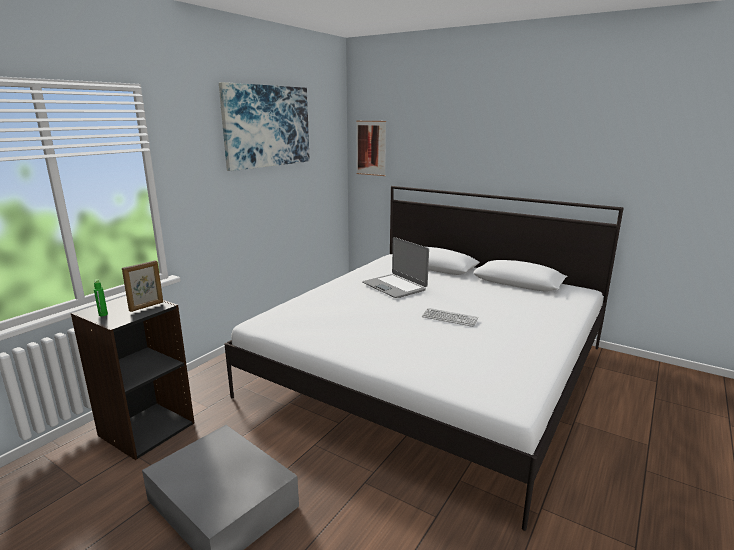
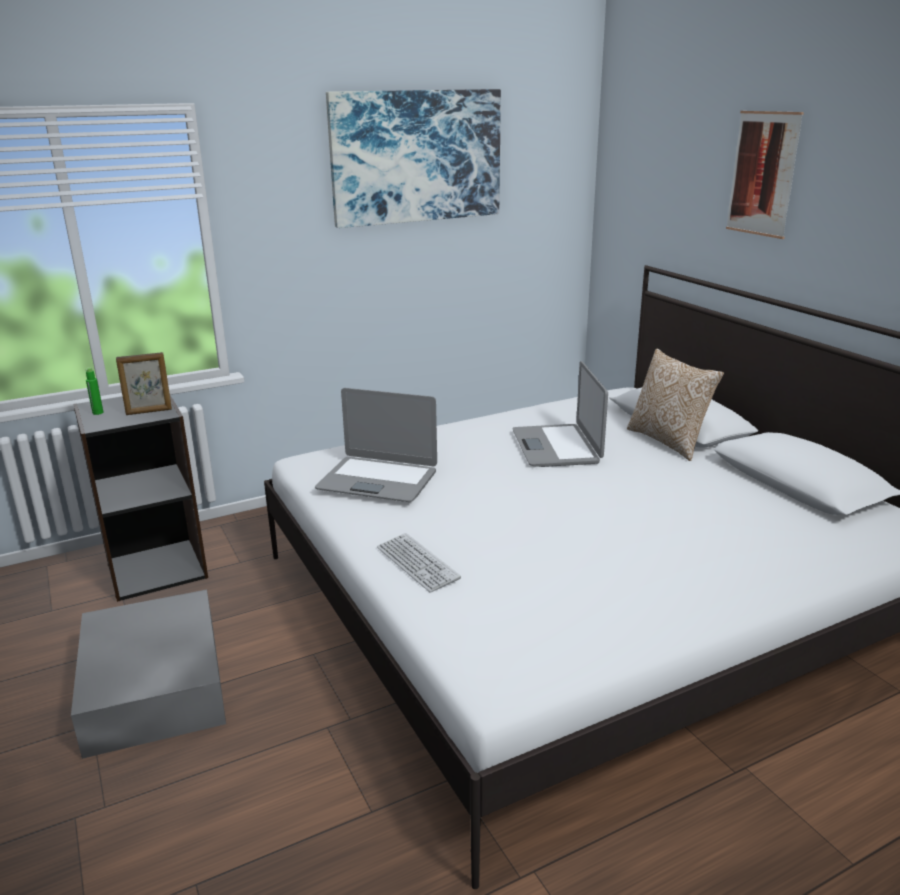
camera: 30 degrees right, 5 degrees up
(321, 322) = (378, 480): none -> laptop
(371, 148) = (625, 194): picture -> picture (763, 174)
(442, 274) = (669, 441): none -> pillow
(449, 318) = (577, 520): keyboard -> keyboard (417, 563)

